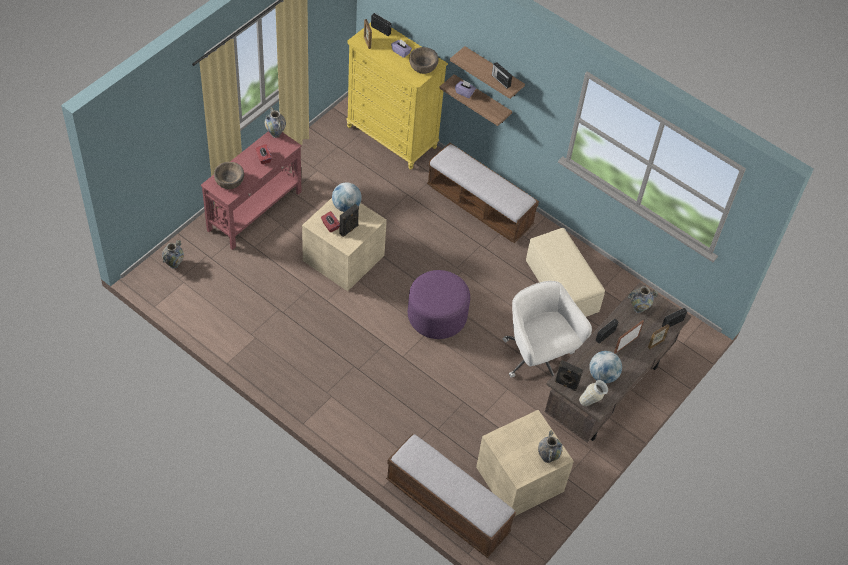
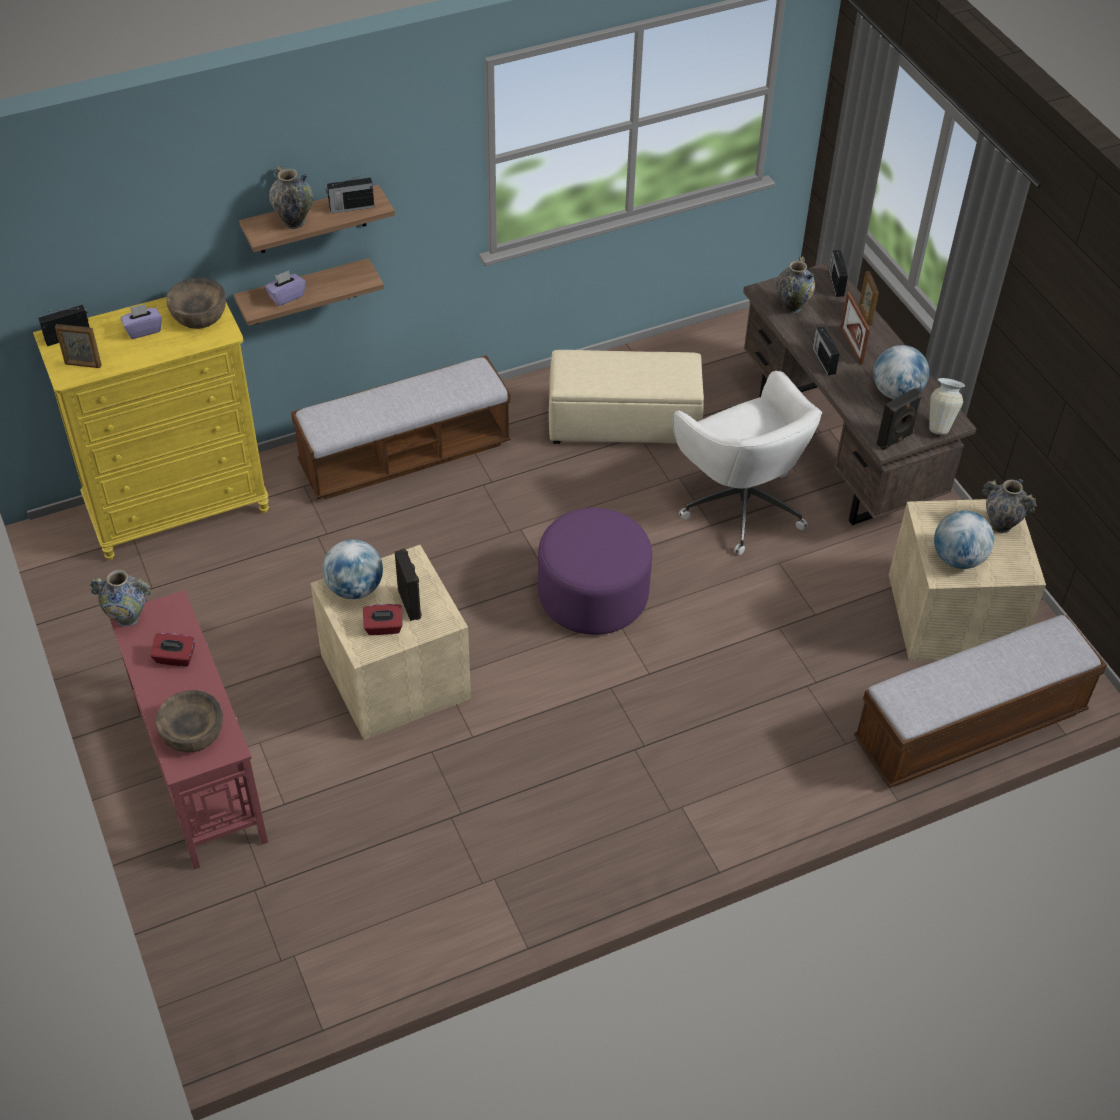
camera: 60 degrees left, 5 degrees down
(174, 264) = (239, 956): vase -> vase (294, 222)
(511, 443) = (958, 558): none -> globe
(538, 358) = (740, 504): white office chair -> white office chair turned 120 degrees counterclockwise

